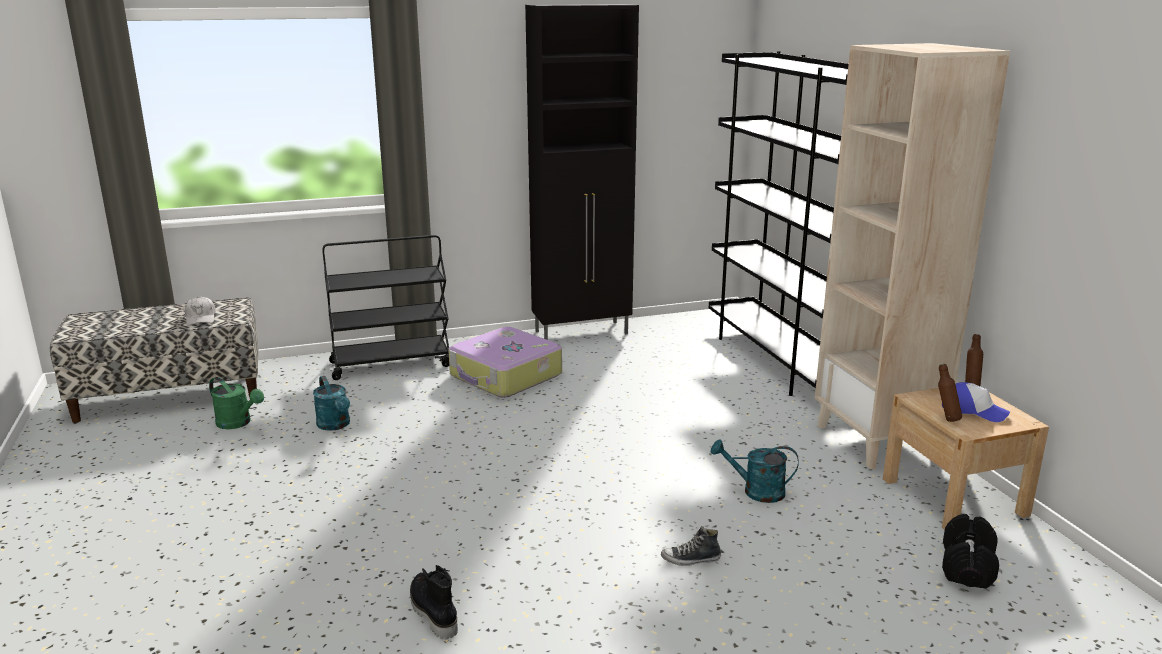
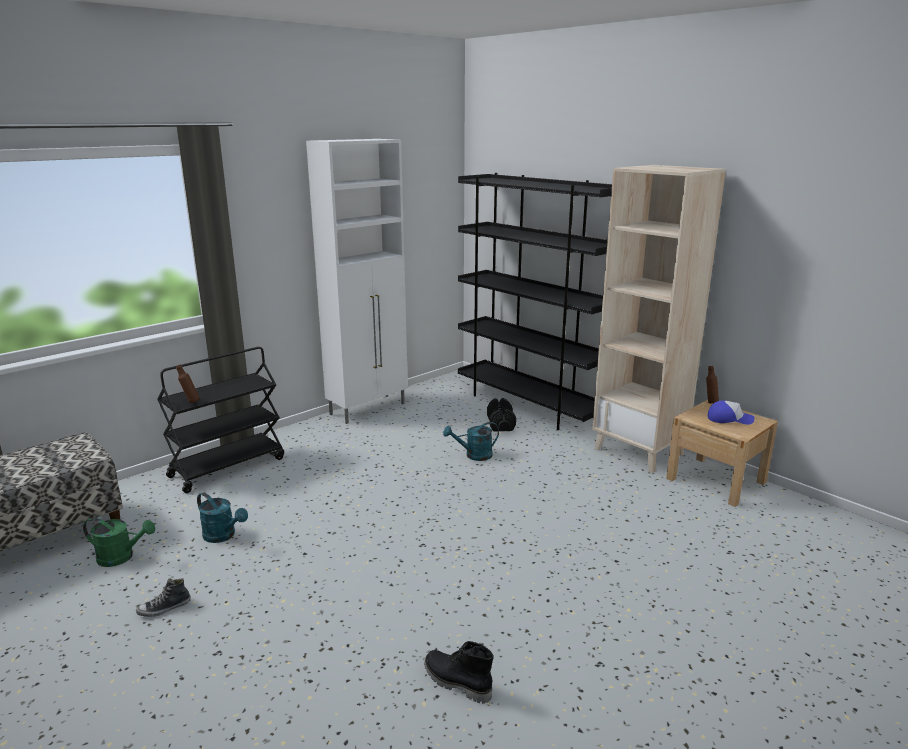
camera: 25 degrees left, 0 degrees up
(201, 318) = (53, 462): white cap -> none
(505, 376) = (337, 457): suitcase -> none
(583, 332) = (369, 409): black cabinet -> white cabinet
(690, 560) = (603, 574): shoe -> shoe (164, 608)
(756, 492) = (599, 508): turquoise watering can -> turquoise watering can (474, 455)
(945, 419) = (721, 428): brown bottle -> brown bottle (190, 402)
(967, 567) = (765, 528): black dumbbell -> black dumbbell (501, 424)

